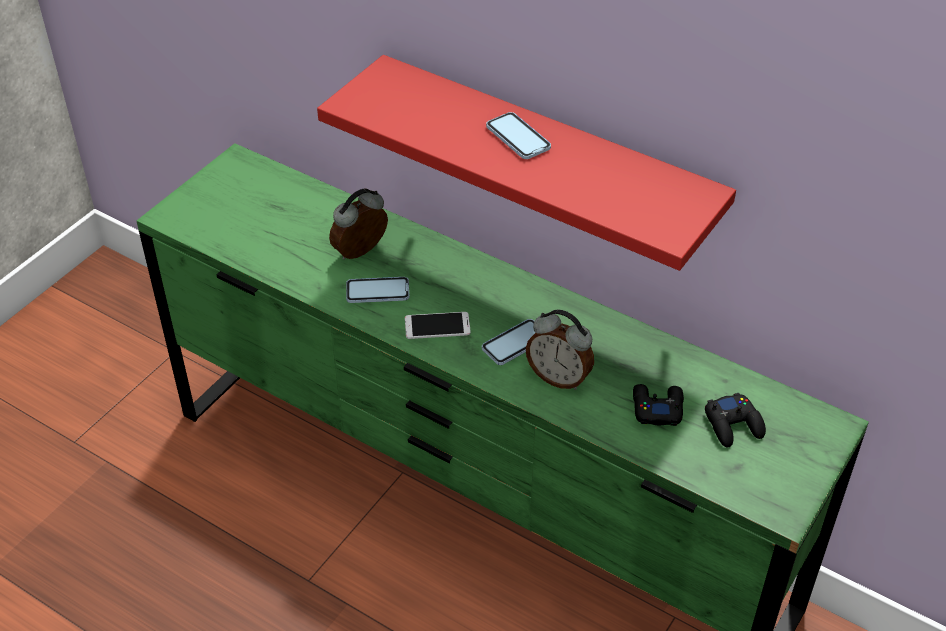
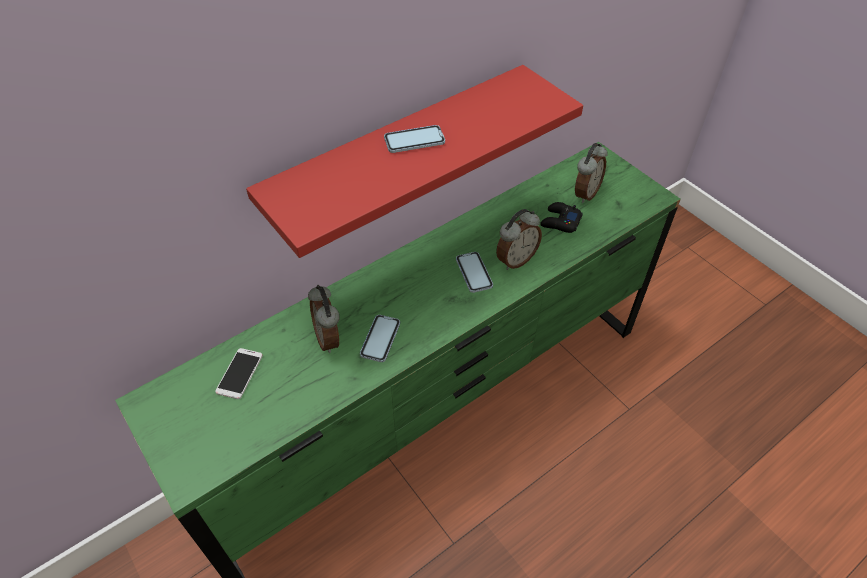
camera: 70 degrees left, 5 degrees up
(437, 326) = (436, 312): phone -> phone (239, 373)
(733, 425) = (585, 193): black game controller -> alarm clock

